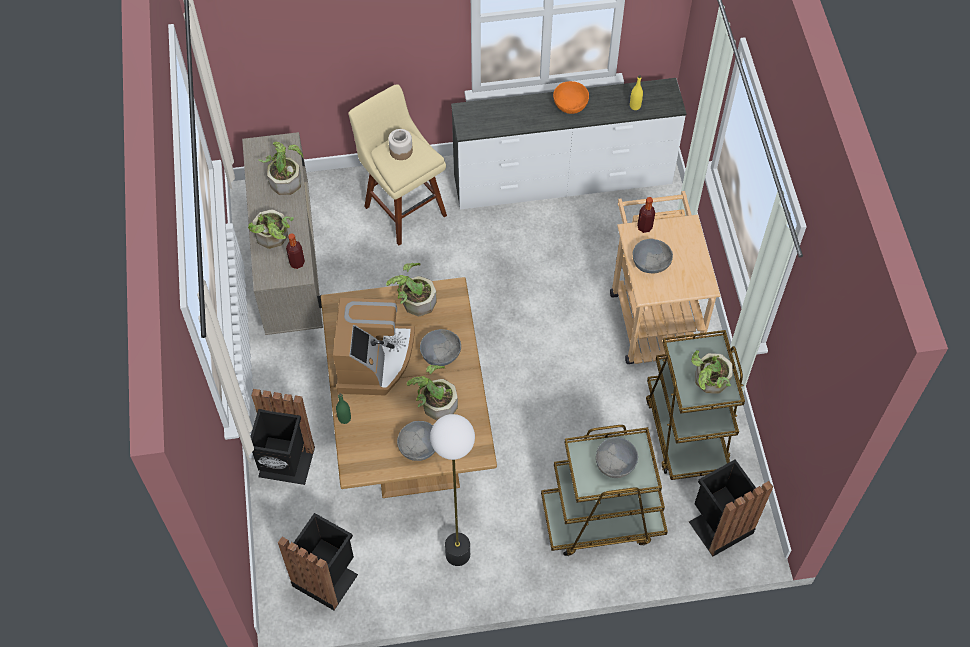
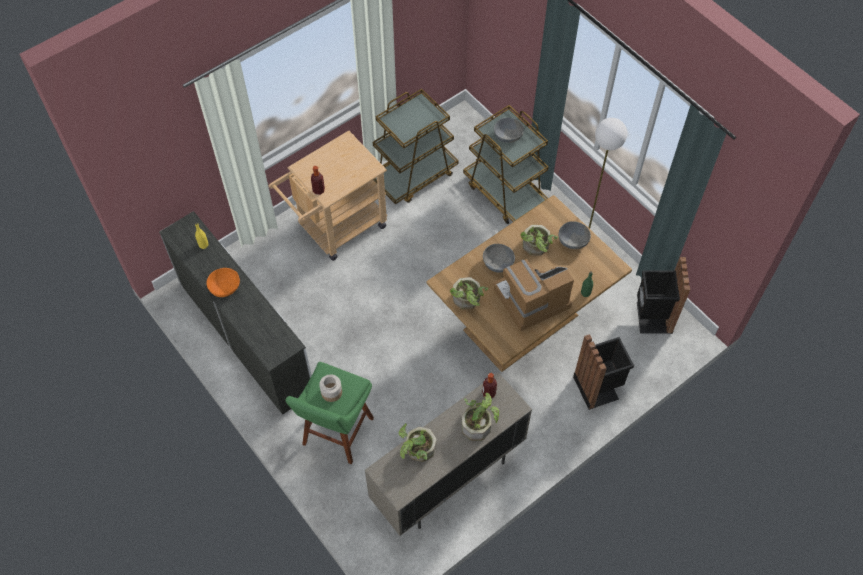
camera: 120 degrees left, 0 degrees up
(403, 208) = (336, 434): beige stool -> green stool
(650, 262) = (346, 175): grey bowl -> none
(708, 382) = (418, 114): potted plant -> none
(718, 525) = (467, 136): black trash can -> none

